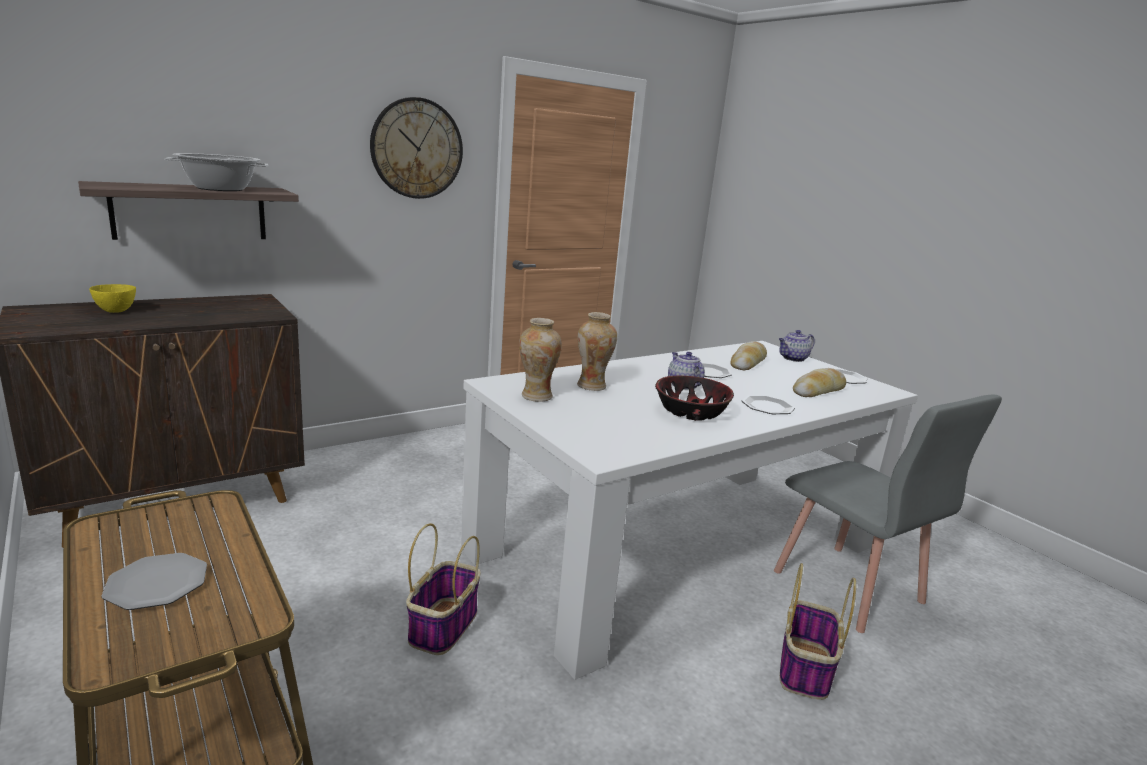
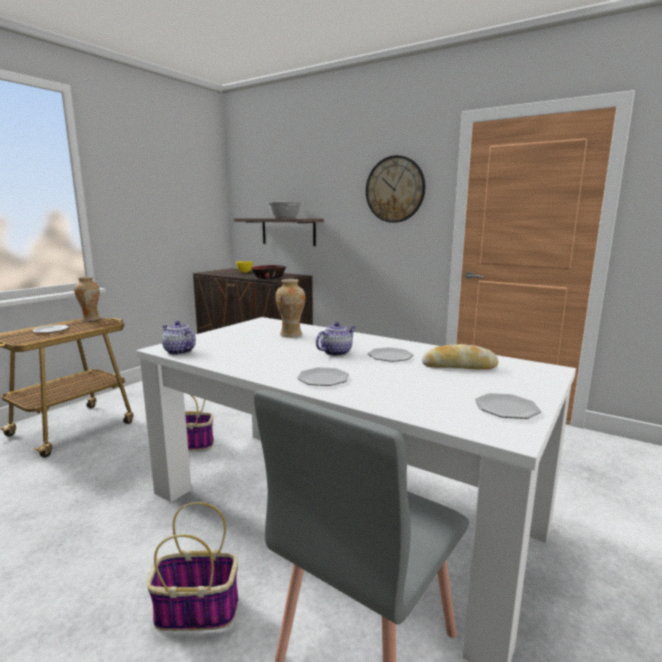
camera: 70 degrees right, 5 degrees down
(536, 396) = (252, 328): vase -> vase (90, 319)
(691, 412) = (271, 359): bowl -> bowl (268, 278)
(793, 359) = (529, 382): teapot -> teapot (179, 351)
(818, 390) = (420, 396): bread -> none

